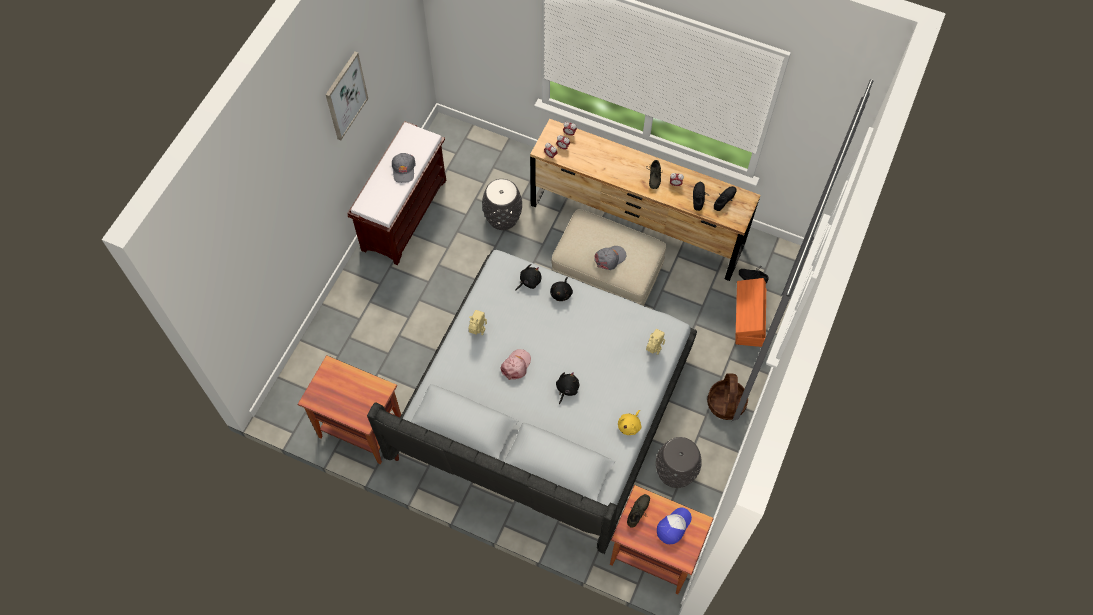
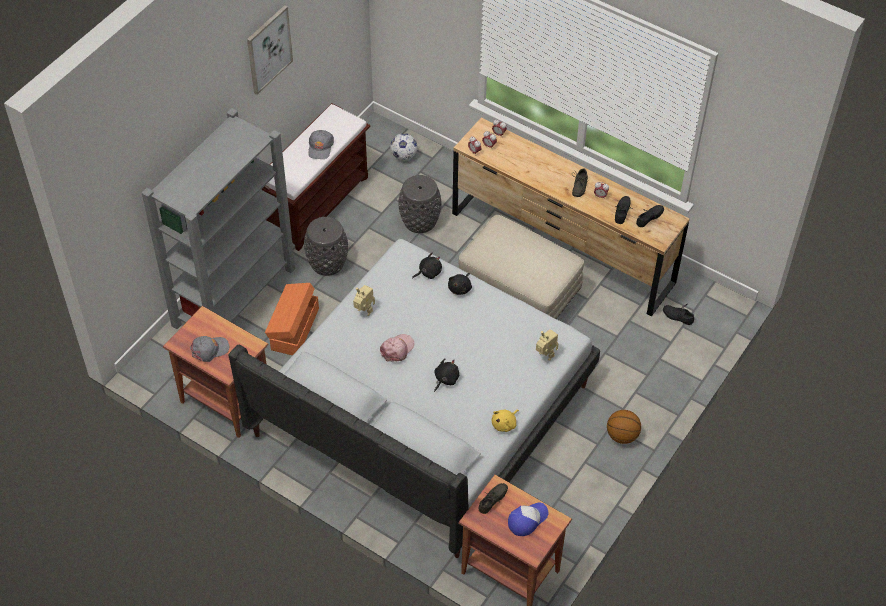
camera: 10 degrees right, 10 degrees down
(346, 321) = (234, 296): none -> grey bookcase
(475, 153) = (404, 156): none -> football
(610, 258) = (520, 264): grey cap -> grey cap (209, 350)
(675, 472) = (552, 494): grey stool -> grey stool (327, 263)
(726, 403) = (622, 435): basket -> basketball
(748, 320) = (664, 357): orange storage box -> orange storage box (294, 329)

